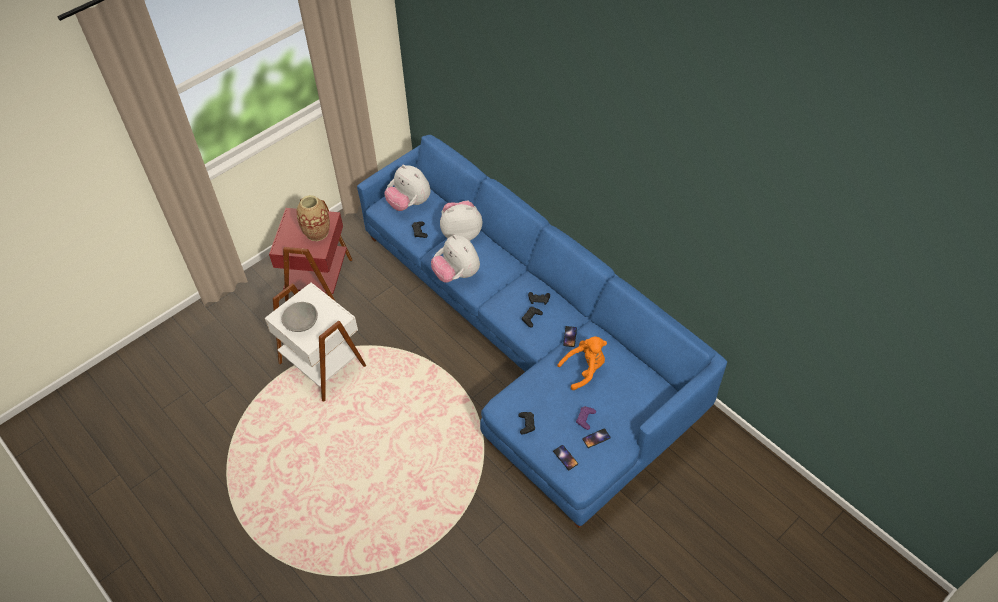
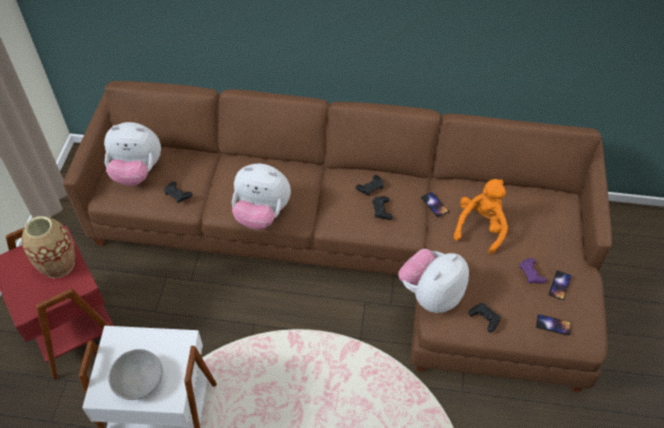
camera: 40 degrees left, 0 degrees up
(461, 233) = (224, 170): plush toy -> plush toy (431, 294)
(530, 342) = (363, 245): blue sofa -> brown sofa

